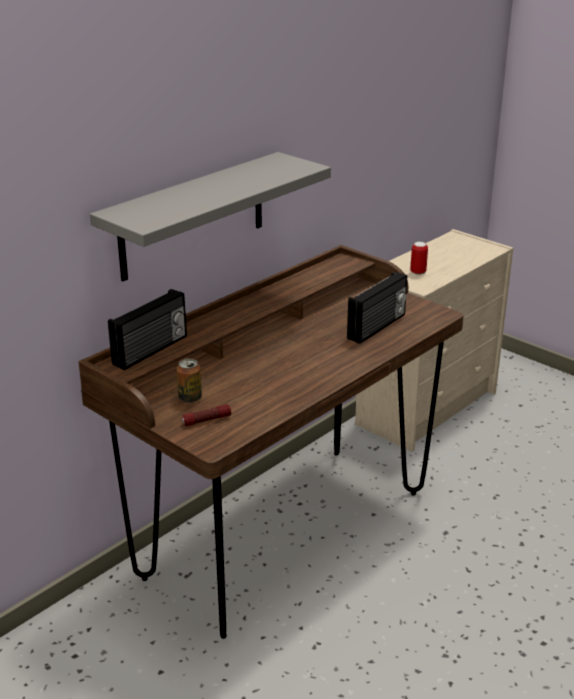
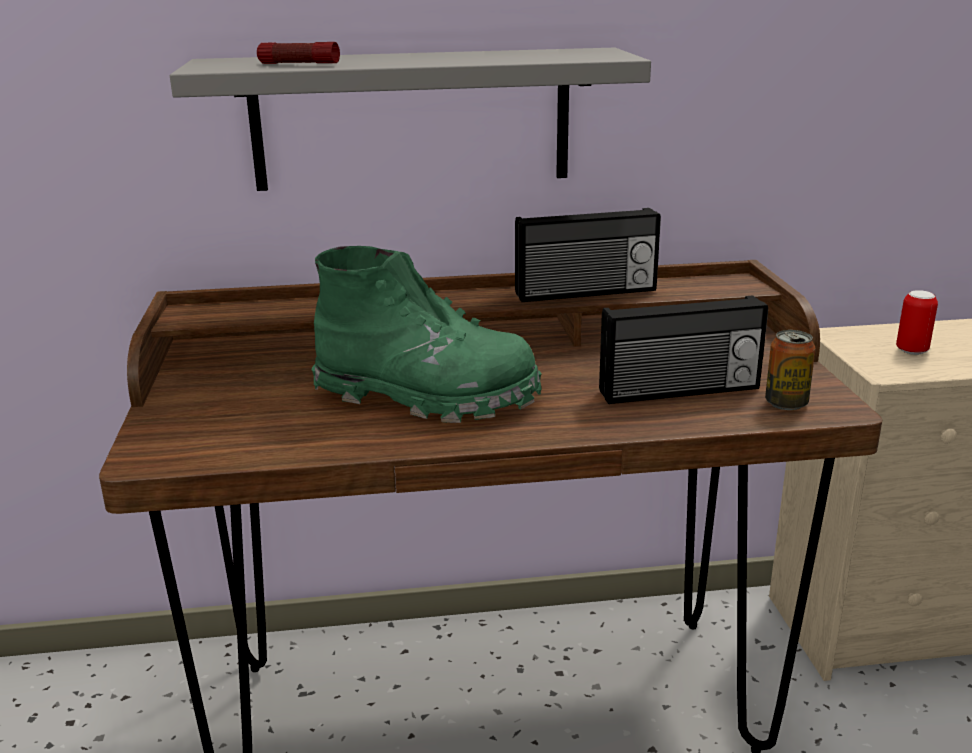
camera: 40 degrees right, 5 degrees down
(151, 350) = (261, 308): radio -> radio (586, 293)
(190, 398) = (245, 389): can -> can (786, 403)
(206, 420) = (207, 423): flashlight -> flashlight (298, 64)
(280, 369) = (426, 397): none -> green boot

